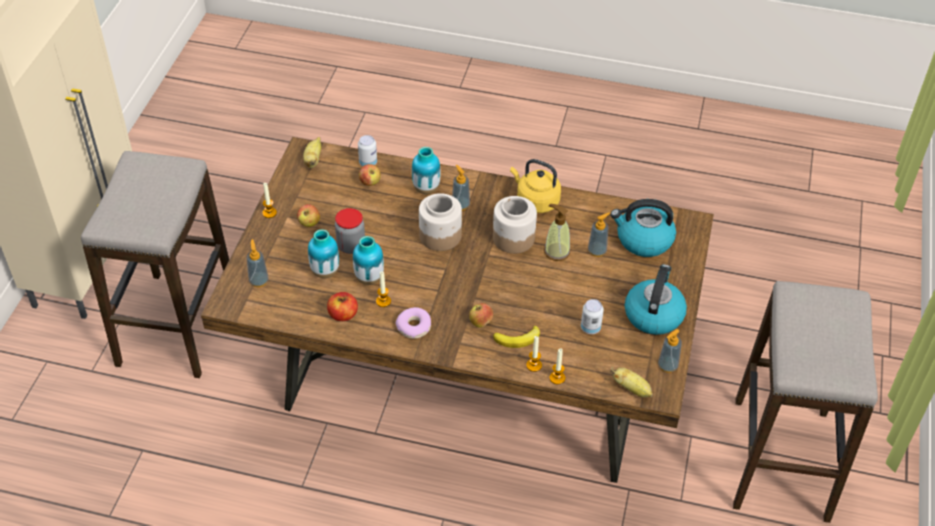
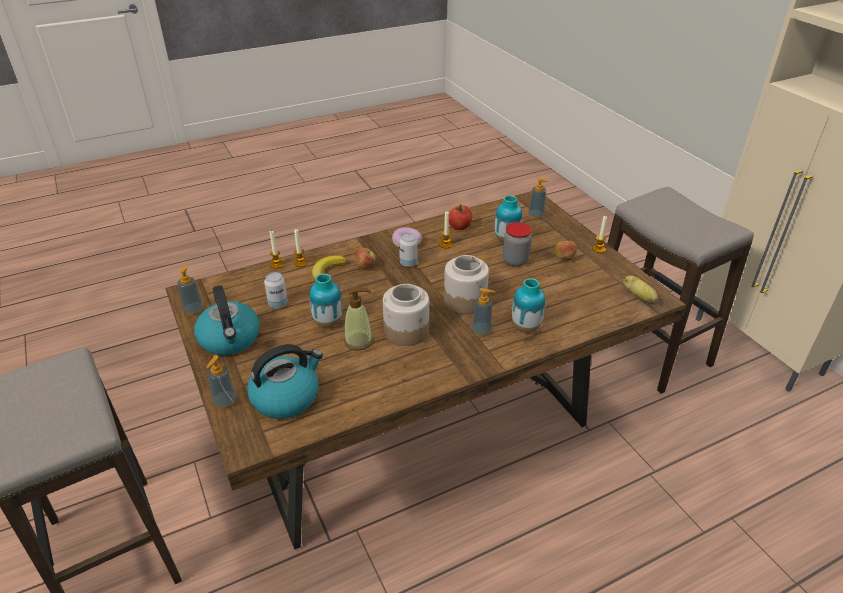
camera: 140 degrees right, 10 degrees down
(368, 163) = (599, 319): can -> can (408, 263)
(369, 278) = (473, 251): vase -> vase (328, 322)
(370, 182) = (572, 306): apple -> none
(535, 201) = (424, 373): yellow kettle -> none
(597, 251) = (323, 362): soap dispenser -> soap dispenser (225, 402)
(632, 389) = (214, 284): banana -> none

